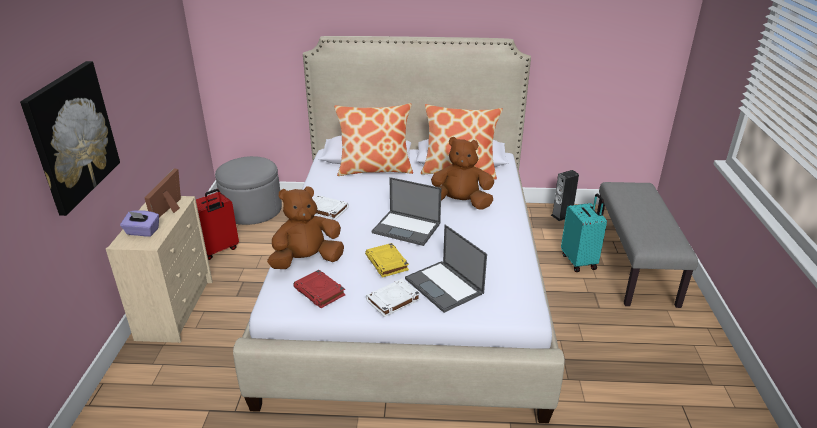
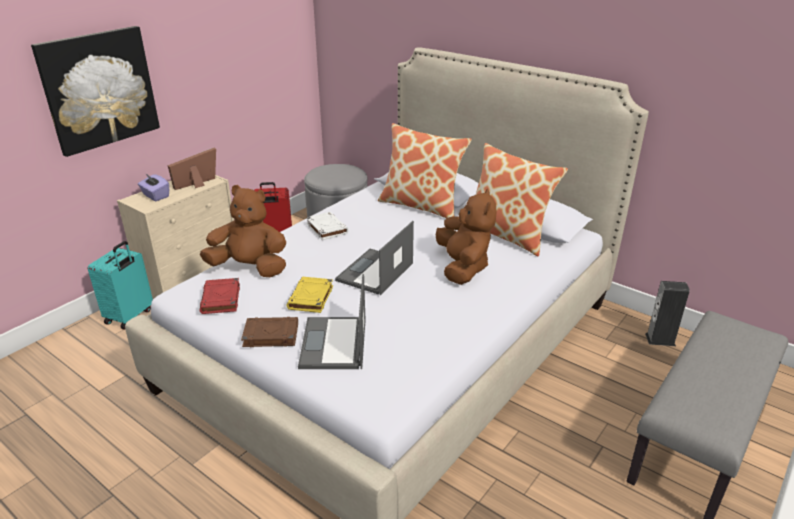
camera: 35 degrees right, 0 degrees up
(393, 300) = (270, 335): white book -> brown book
(407, 228) = (375, 272): laptop -> laptop turned 60 degrees clockwise
(460, 203) = (463, 268): brown plush toy -> brown plush toy turned 45 degrees clockwise
(579, 261) = (623, 401): turquoise suitcase -> turquoise suitcase (130, 316)

